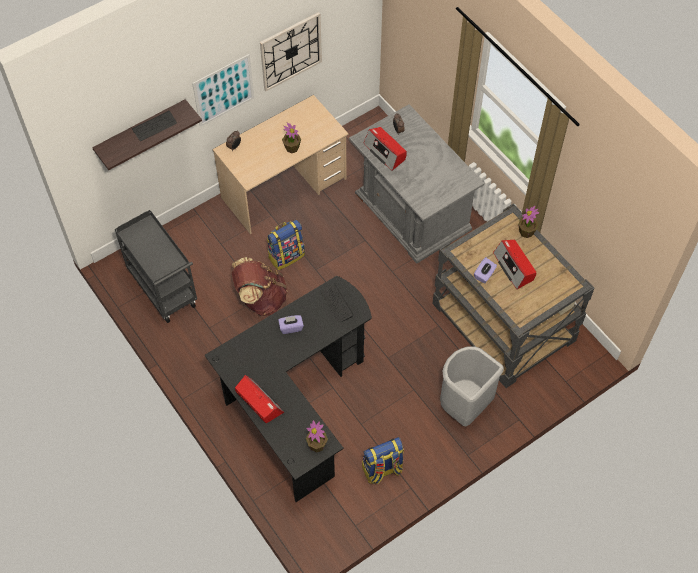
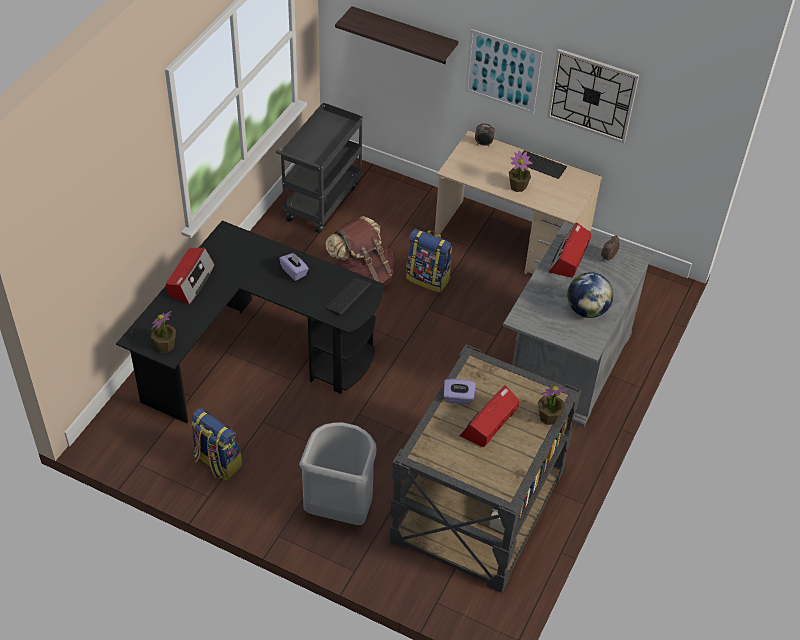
camera: 60 degrees right, 10 degrees down
(154, 126) = (407, 34): keyboard -> keyboard (541, 165)
(438, 166) = (587, 310): none -> globe

